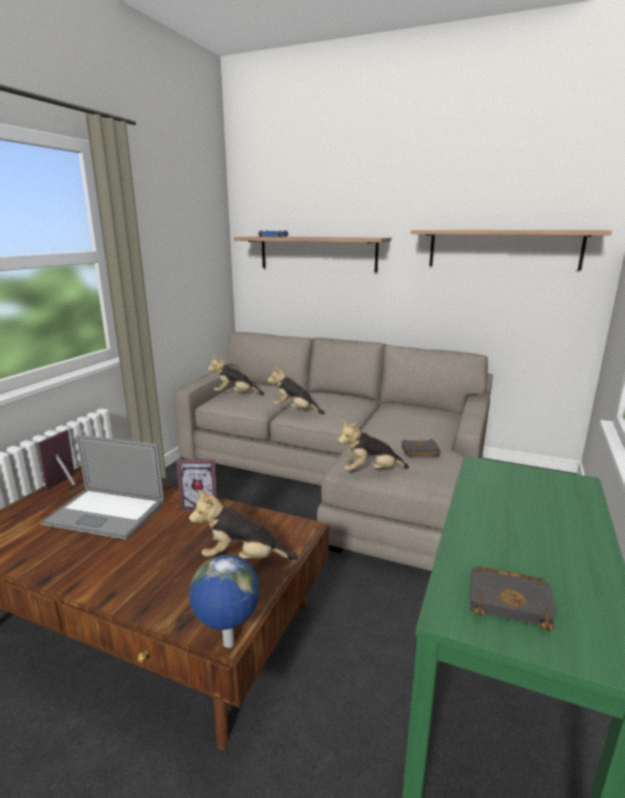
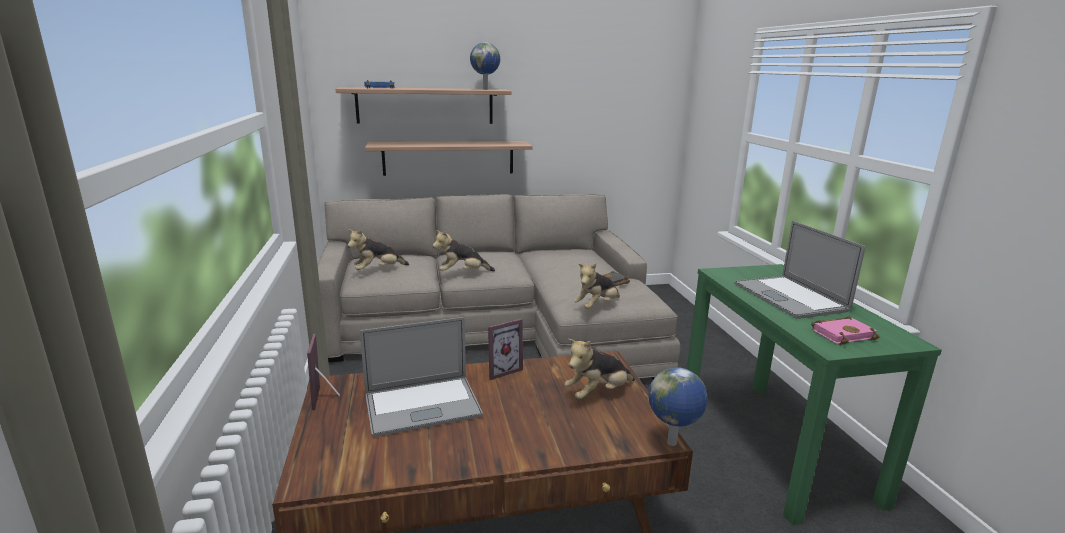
camera: 35 degrees left, 0 degrees up
(363, 237) = (485, 89): none -> globe
(503, 249) = (604, 99): shelf -> shelf (448, 158)
(511, 601) = (842, 334): black book -> pink book
(524, 523) = (789, 297): none -> laptop

